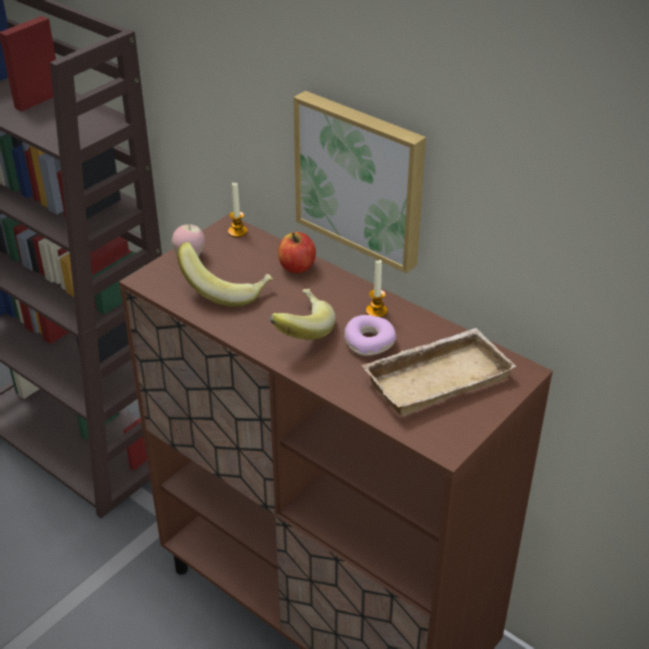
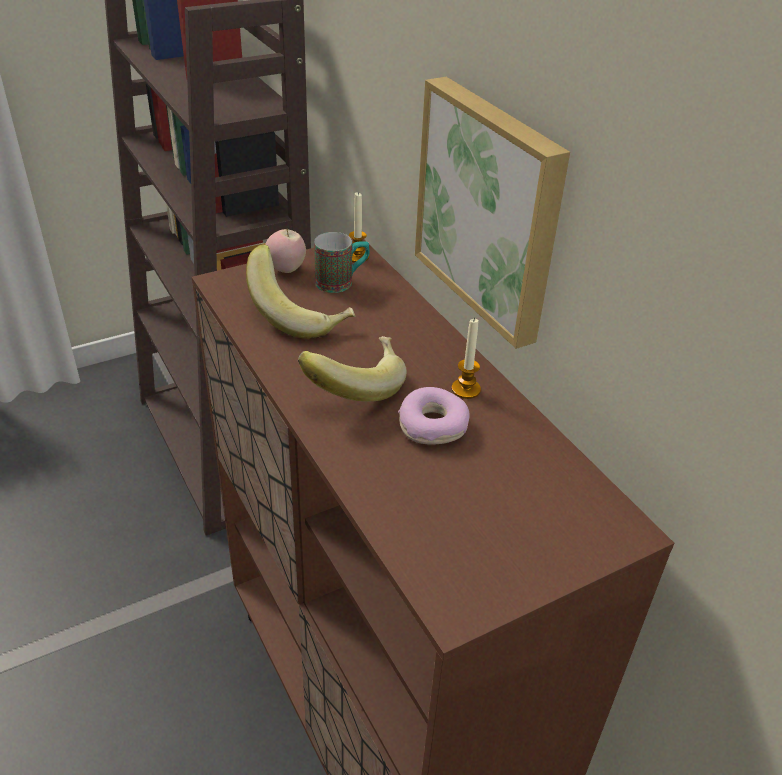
camera: 20 degrees right, 0 degrees up
(239, 255) = (342, 282): none -> mug
(297, 267) = (400, 311): apple -> none
(437, 376) = (498, 499): beige tray -> none

